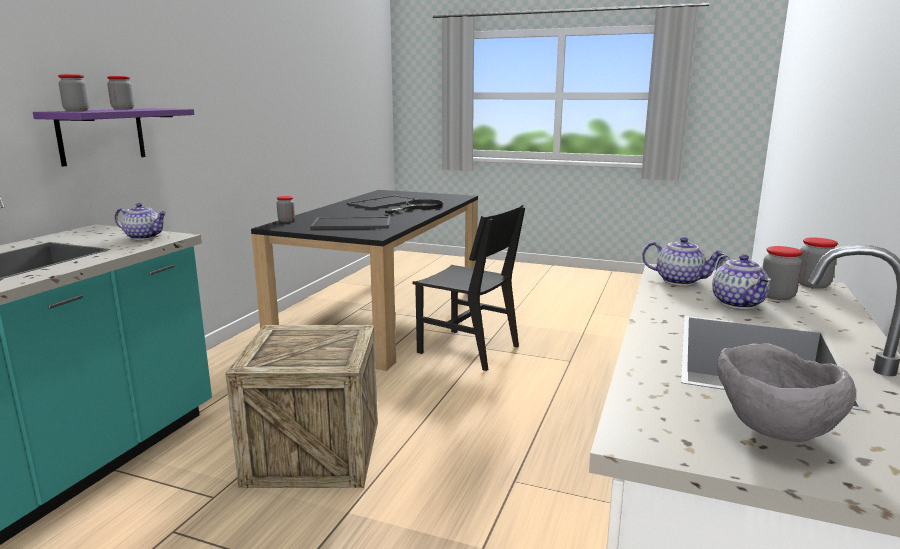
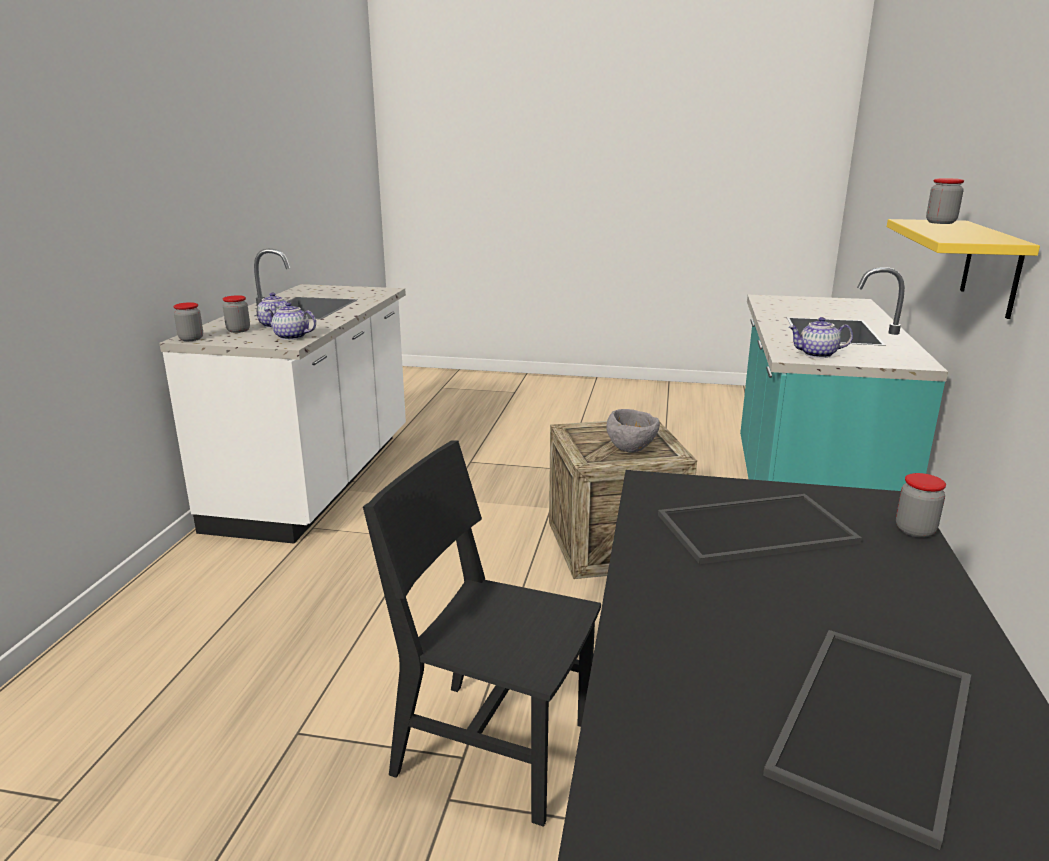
camera: 170 degrees right, 5 degrees up
(101, 135) = (992, 268): purple shelf -> yellow shelf
(123, 109) = (976, 232): jar -> none
(419, 207) = (698, 677): black frying pan -> none
(772, 434) = (341, 292): grey bowl -> grey bowl (632, 449)

